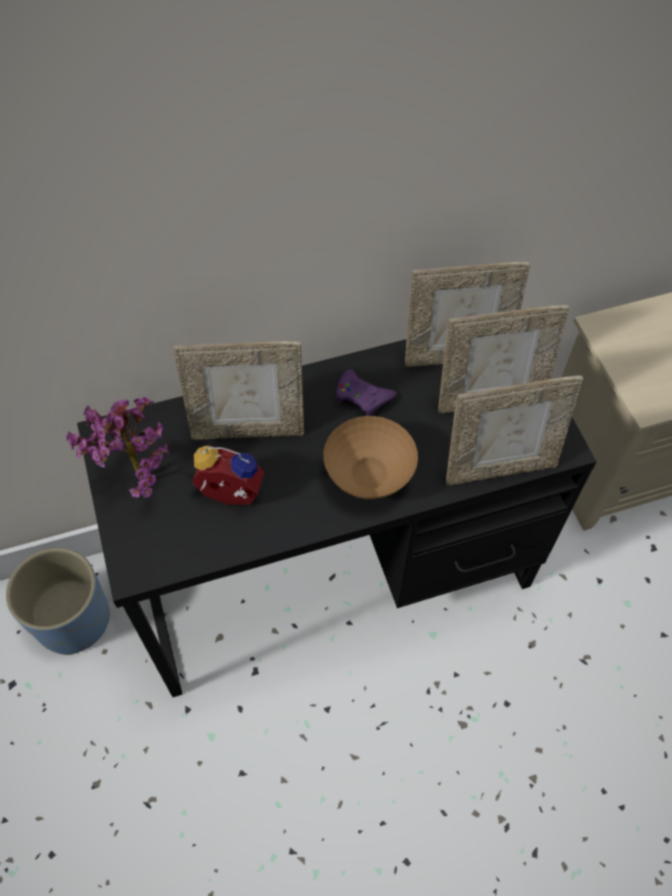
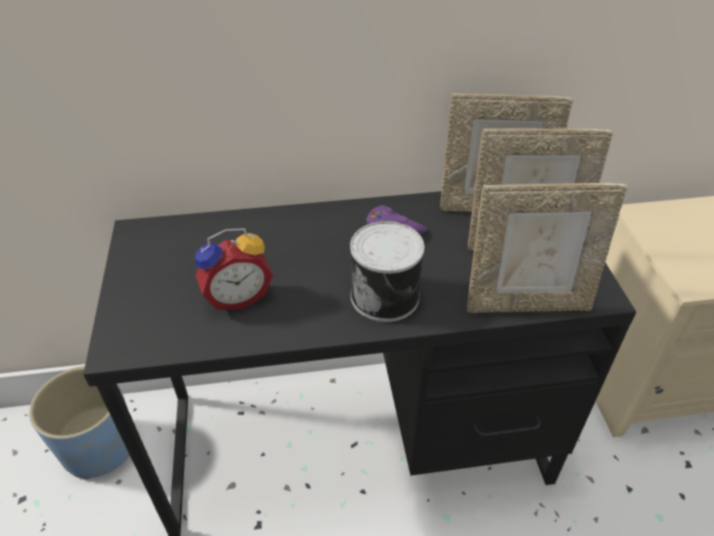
camera: 10 degrees right, 15 degrees down
(135, 476) = (151, 268): potted plant -> none
(230, 497) = (237, 296): alarm clock -> alarm clock turned 135 degrees clockwise
(248, 429) = (274, 242): picture frame -> none
(370, 476) = (386, 295): brown bowl -> can

